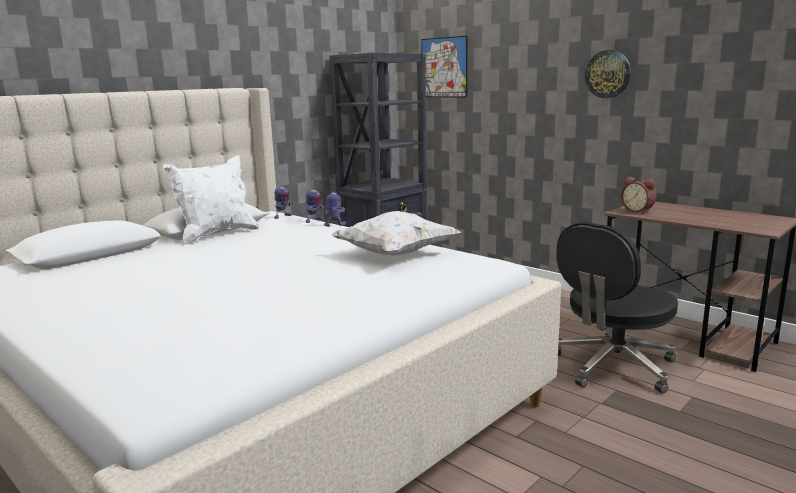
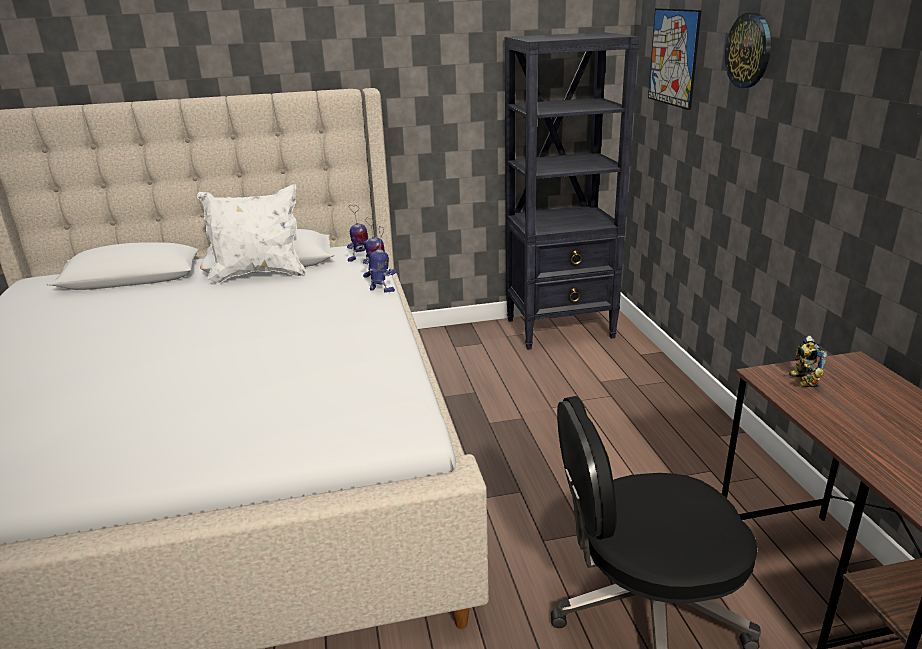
camera: 35 degrees right, 10 degrees up
(396, 254) = (341, 368): white pillow -> none
(608, 74) = (859, 113): wall clock -> wall clock (749, 50)
(638, 210) = (801, 381): alarm clock -> toy robot

